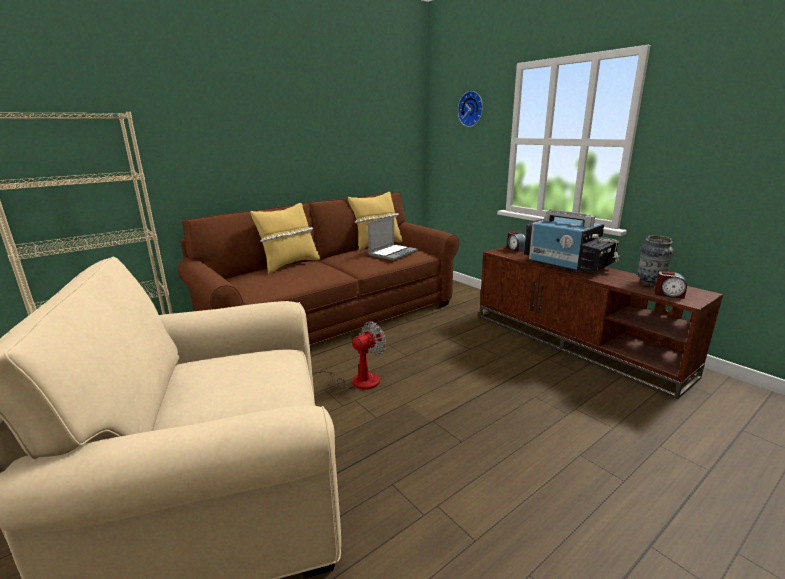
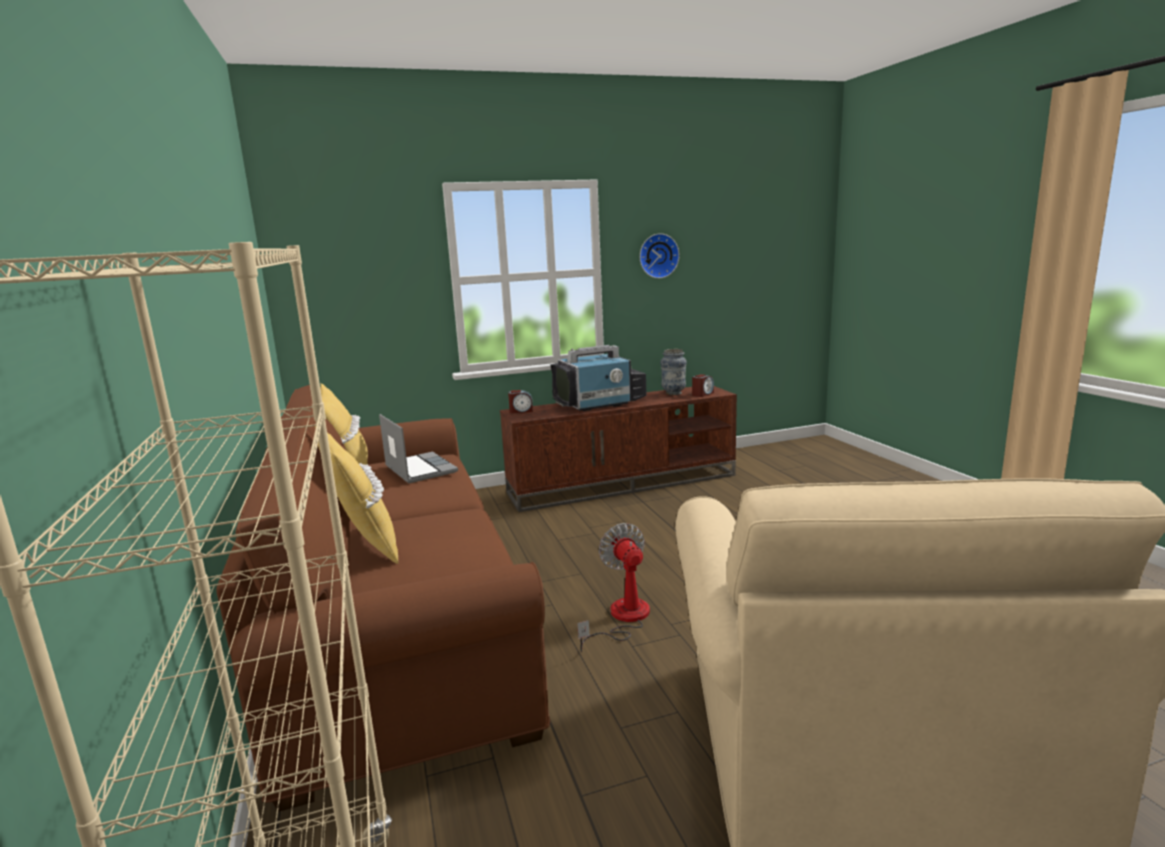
camera: 70 degrees left, 5 degrees down
(471, 109) = (369, 241): wall clock -> wall clock (658, 256)

